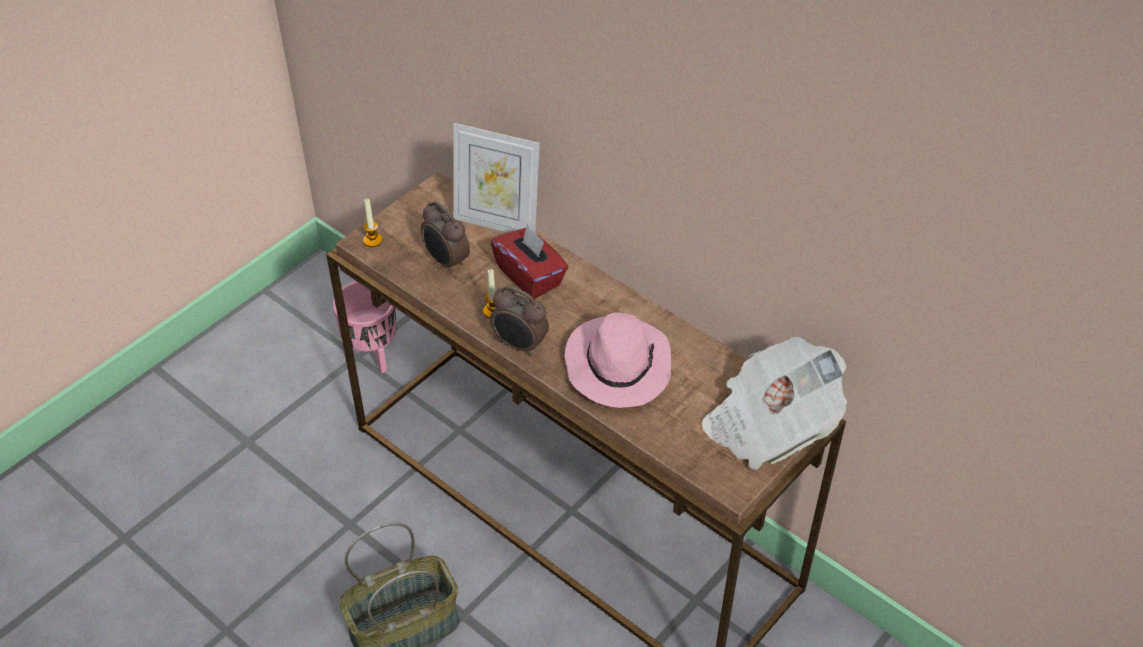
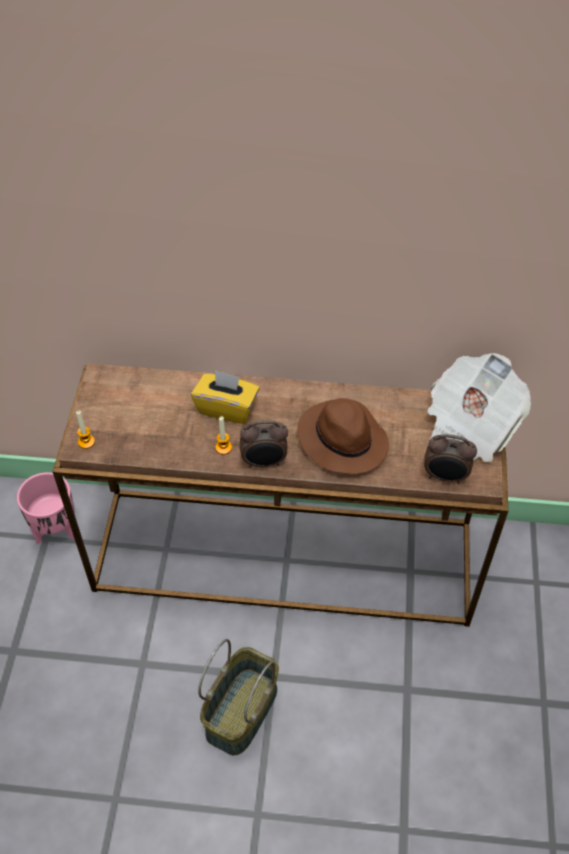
camera: 35 degrees left, 5 degrees up
(446, 262) = (157, 429): alarm clock -> alarm clock (445, 476)
(497, 223) = (167, 380): picture frame -> none
(530, 276) = (227, 408): red tissue box -> yellow tissue box
(617, 365) = (341, 439): pink hat -> brown hat

